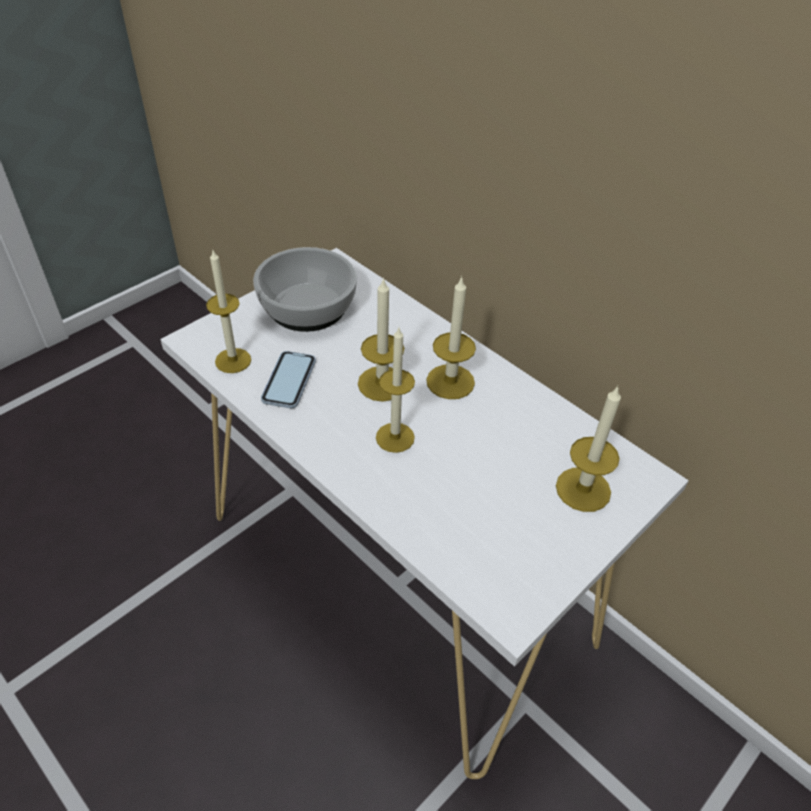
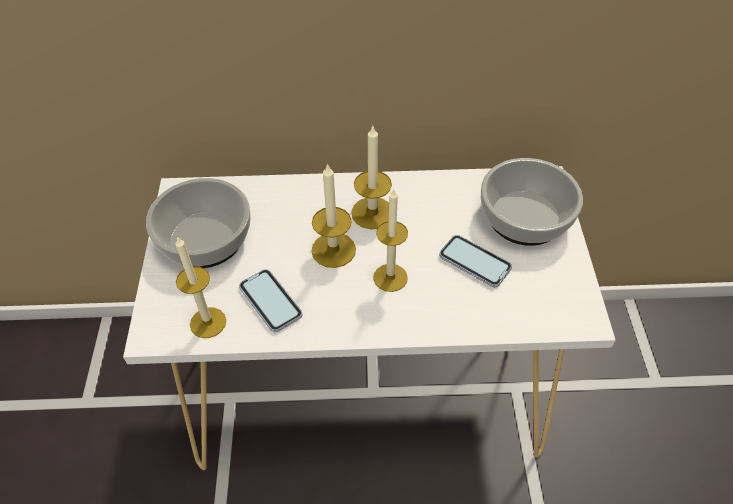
camera: 45 degrees left, 5 degrees up
(480, 485) = (474, 262): none -> phone
(583, 489) = (525, 216): candle -> bowl

